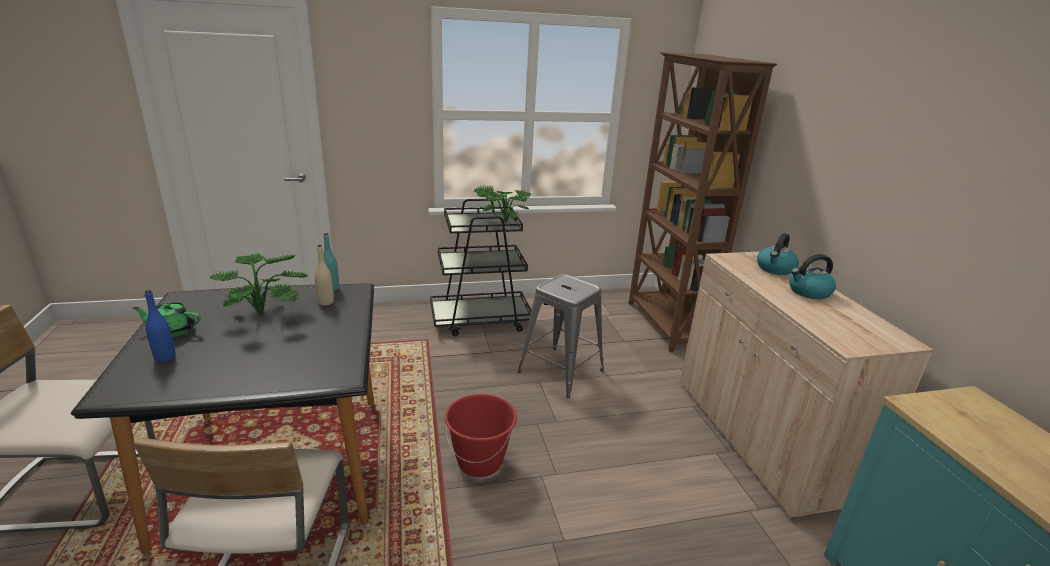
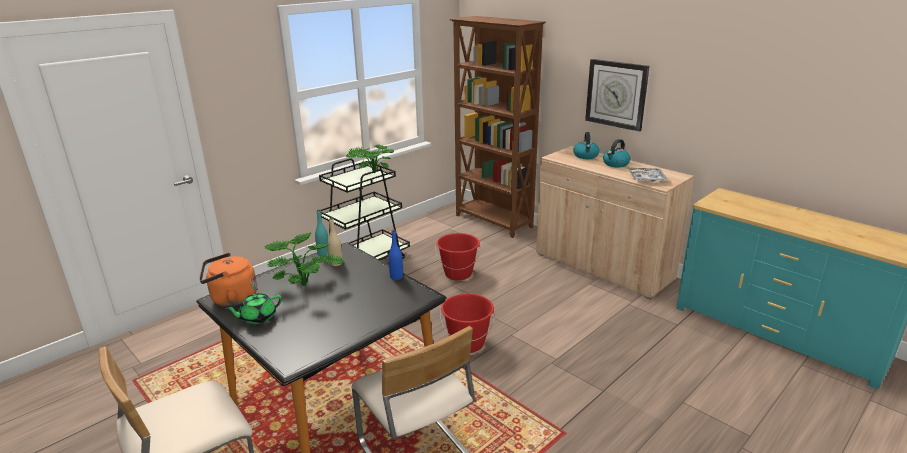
camera: 30 degrees left, 0 degrees up
(165, 357) = (286, 332): blue bottle -> blue bottle (396, 277)
(188, 302) = (231, 299): none -> orange kettle
(560, 371) = (458, 274): grey stool -> red bucket
(834, 328) = (646, 179): none -> tray
(847, 185) = (616, 94): none -> wall clock

